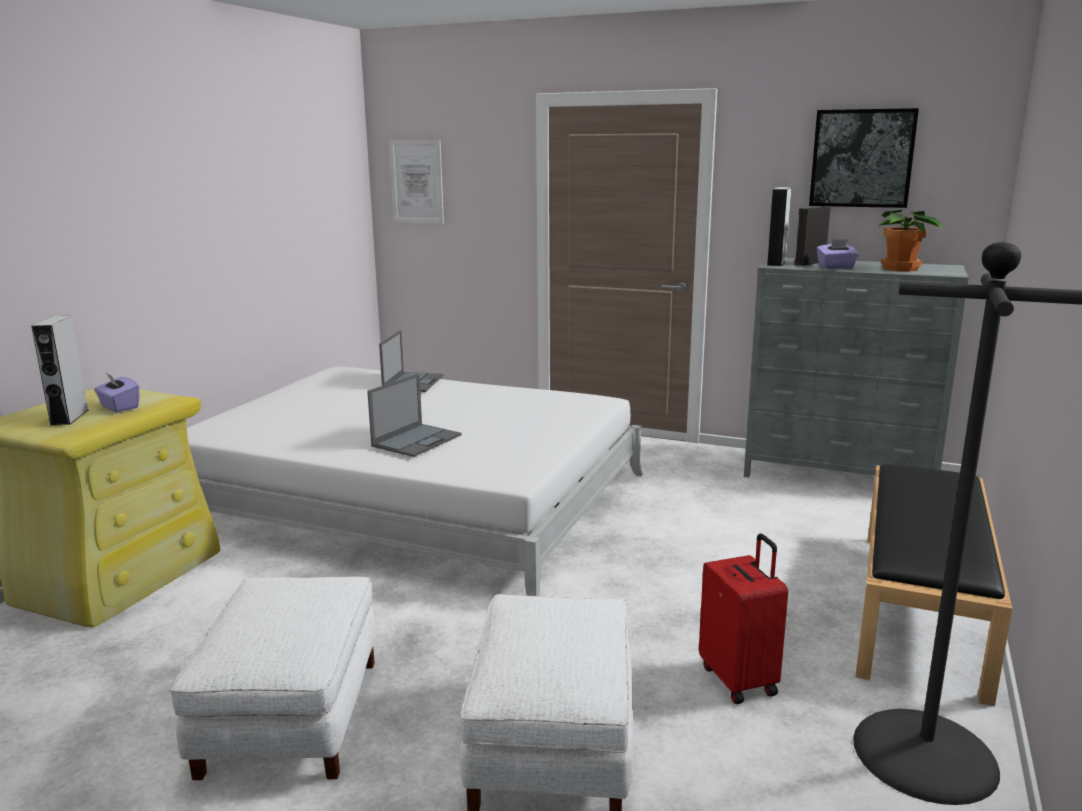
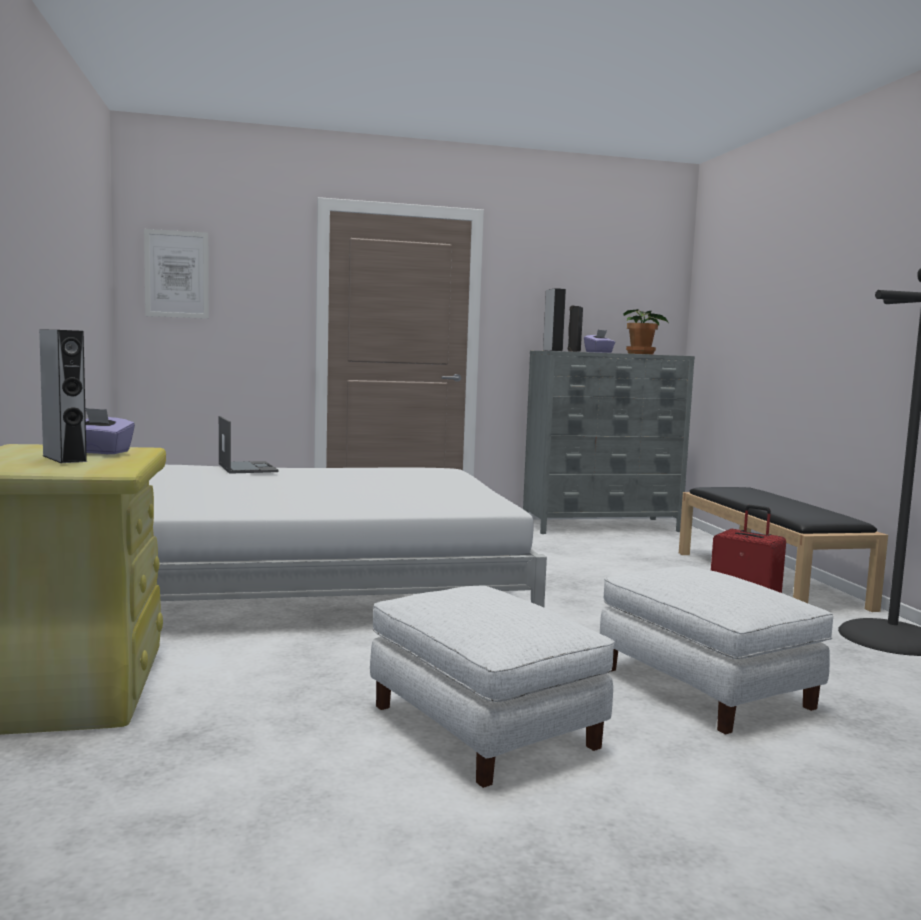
camera: 35 degrees left, 10 degrees down
(417, 440) = (359, 495): laptop -> none
(862, 158) = (593, 273): picture -> none

